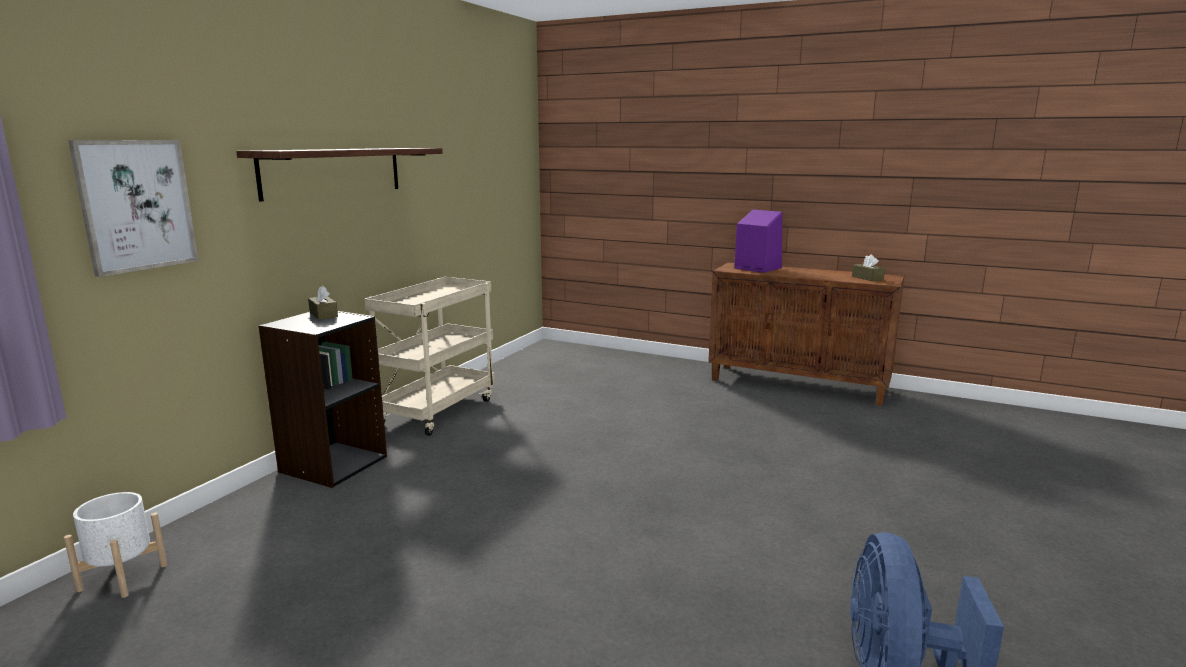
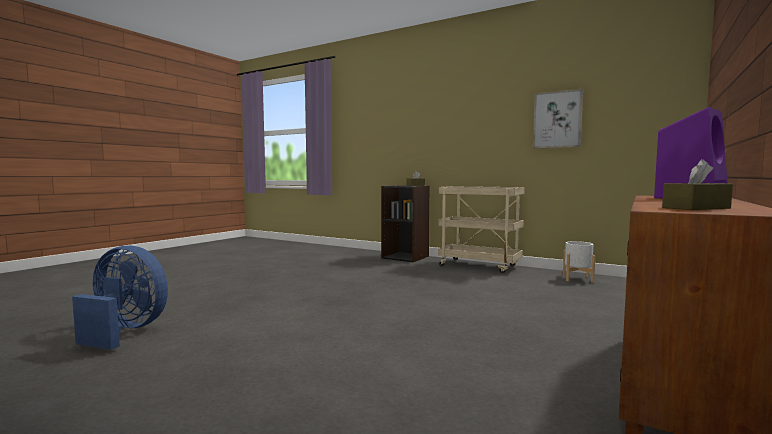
camera: 95 degrees right, 10 degrees down
(122, 577) = (326, 248): white planter -> white planter (577, 278)
(136, 205) = (365, 133): picture -> picture (557, 119)
(333, 172) = (449, 119): shelf -> none

